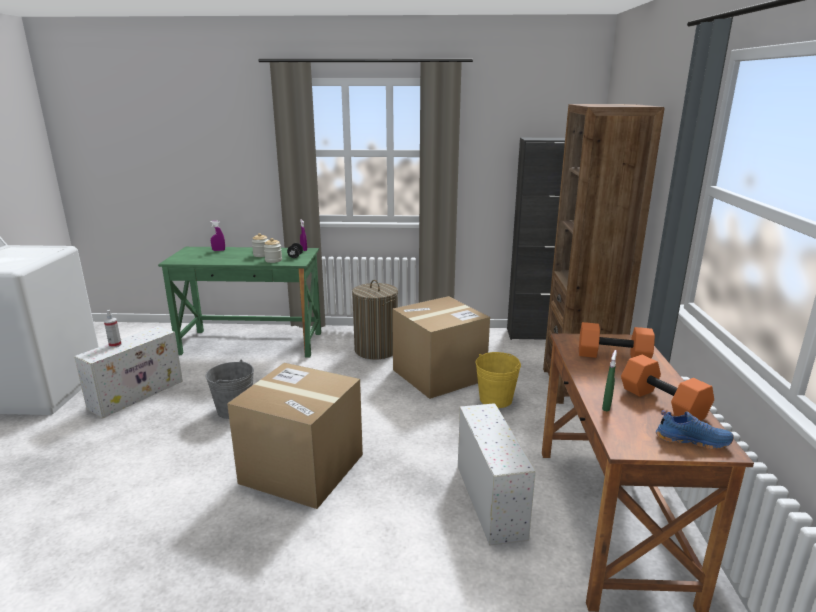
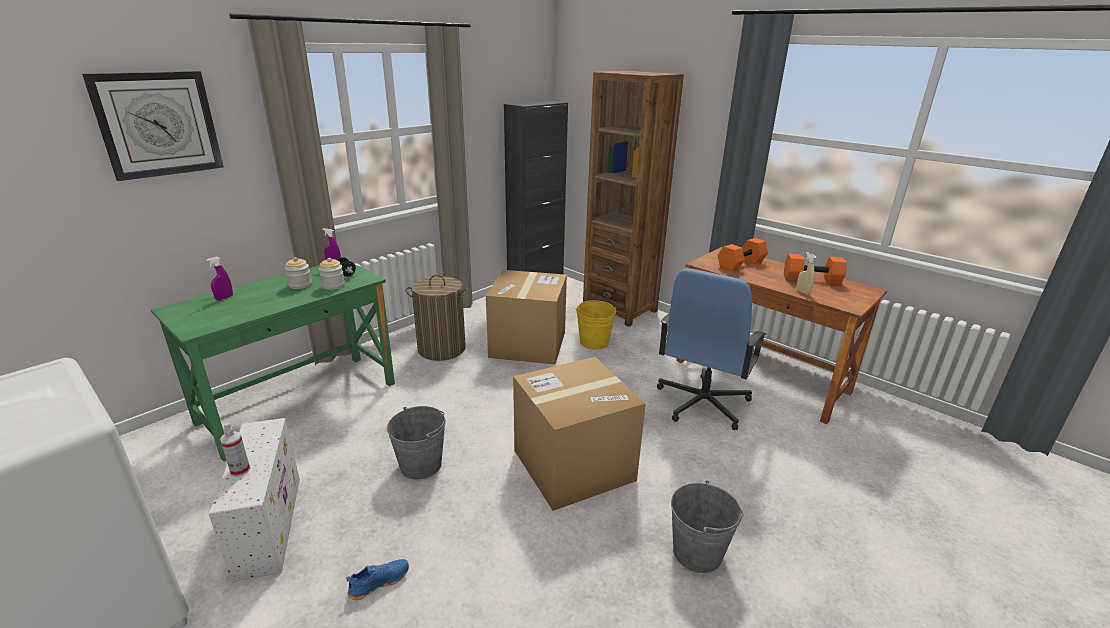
camera: 50 degrees left, 5 degrees up
(215, 131) = (158, 124): none -> wall clock
(252, 583) = (697, 552): none -> grey bucket
(489, 499) = (702, 403): white storage box -> blue office chair
(606, 406) = (802, 292): green spray bottle -> beige spray bottle
(692, 440) = (857, 291): blue shoe -> blue shoe (379, 582)

